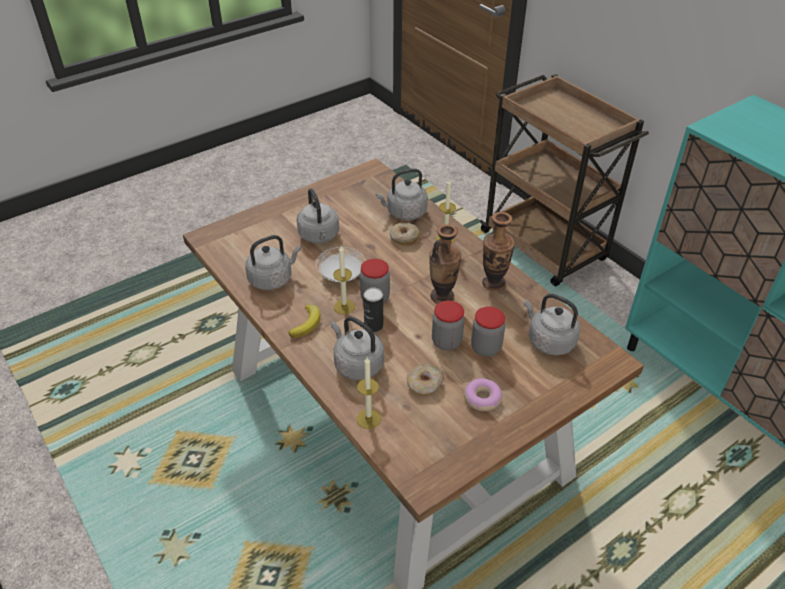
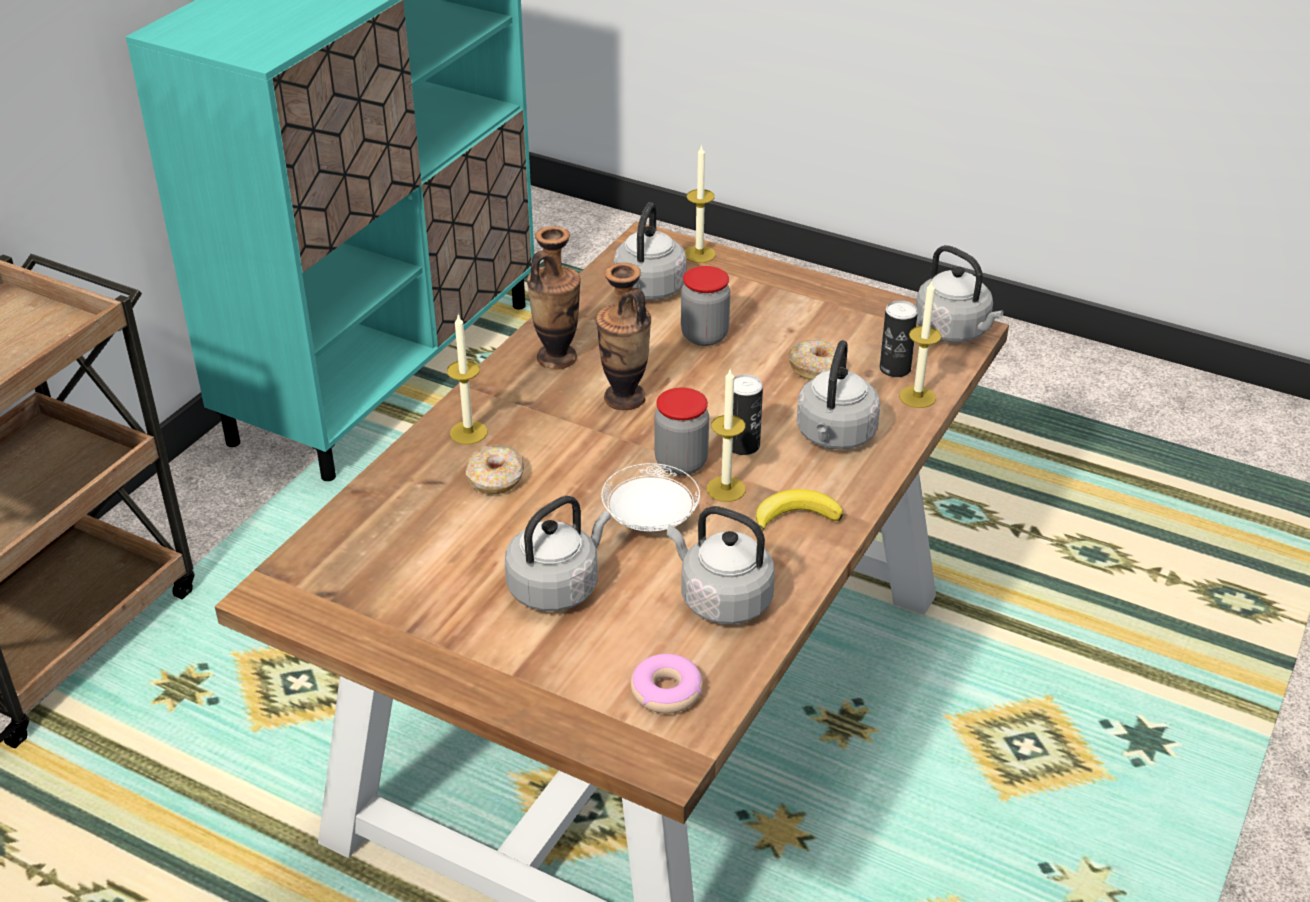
camera: 115 degrees left, 5 degrees down
(403, 421) = (895, 369): none -> can
(404, 213) = (414, 501): grey kettle -> grey kettle (954, 331)
(446, 342) = (720, 370): jar -> none
(482, 398) = (799, 319): donut -> donut (666, 691)
(585, 380) = (699, 254): none -> candle

